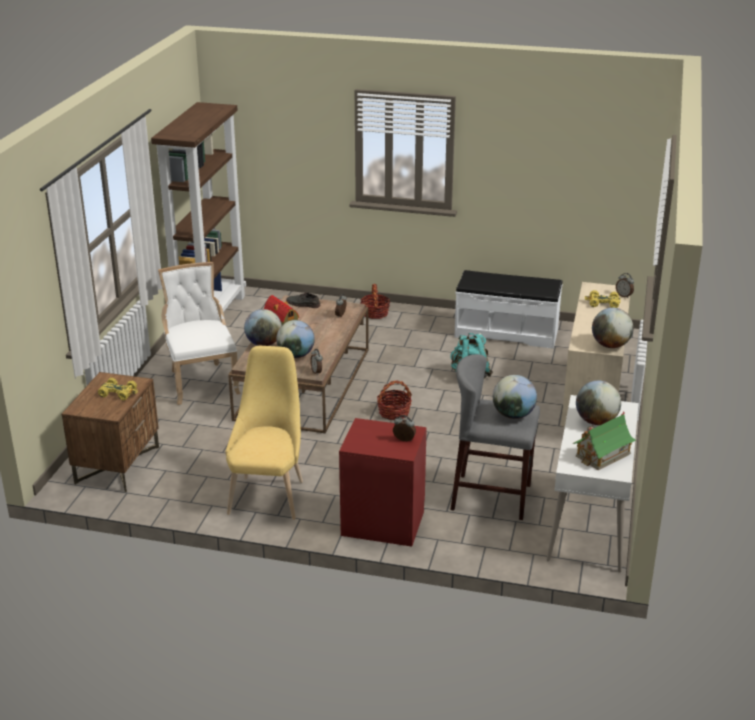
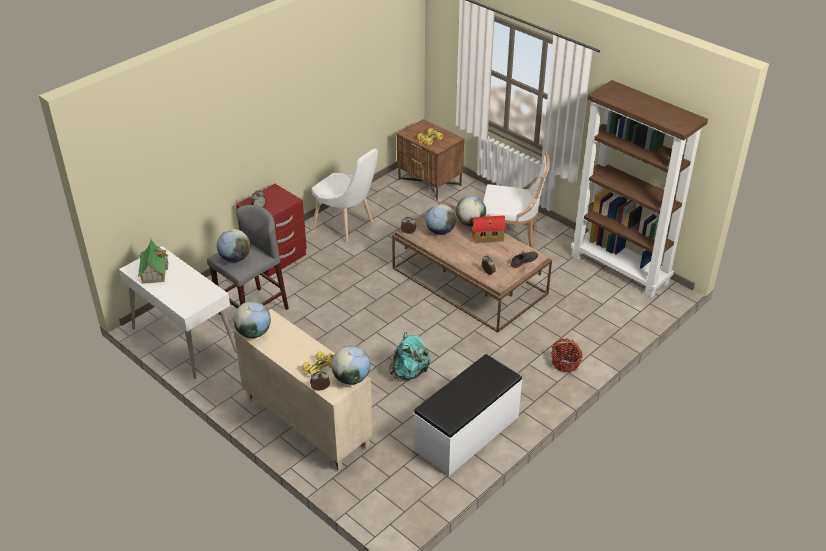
camera: 120 degrees right, 10 degrees up
(268, 494) = (346, 226): yellow chair -> white chair
(394, 412) = (391, 309): basket -> none
(596, 421) = (187, 288): globe -> globe (351, 379)

